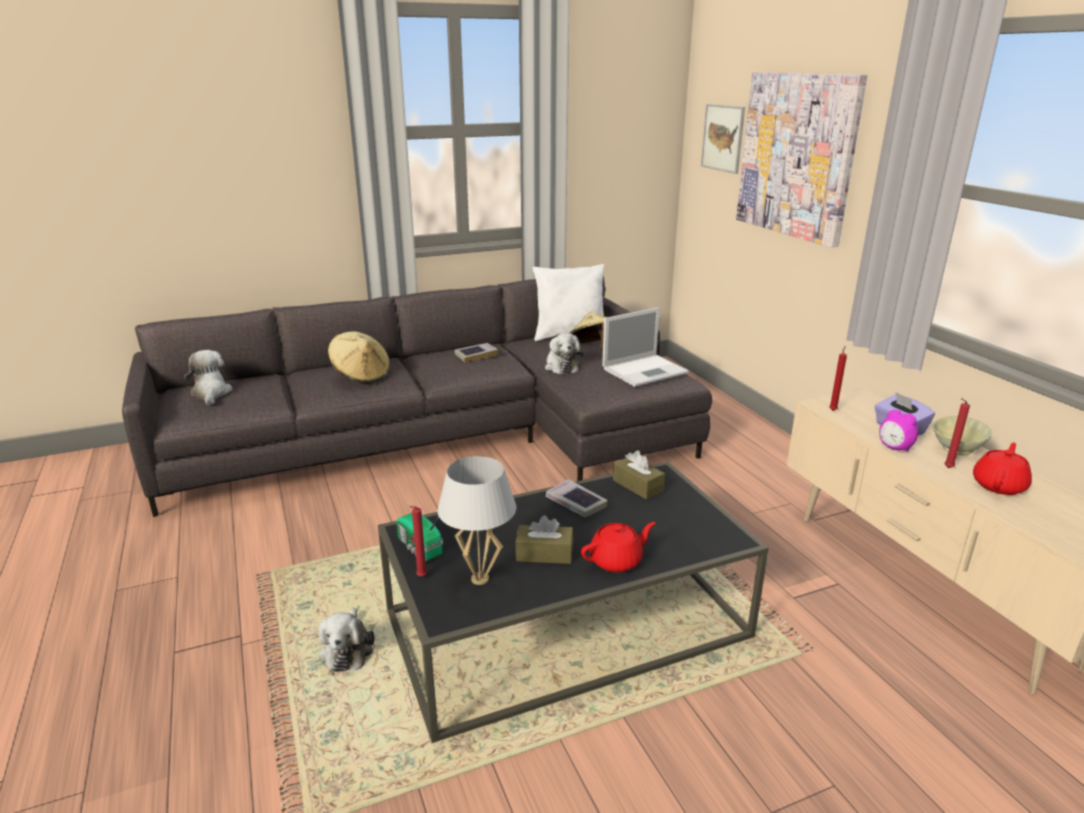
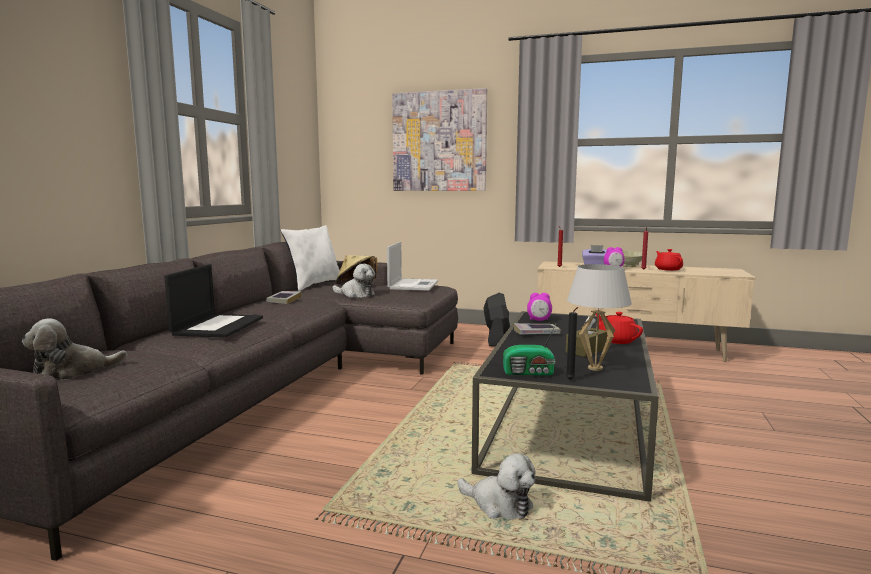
camera: 50 degrees left, 15 degrees down
(211, 393) = (72, 372): plush toy -> plush toy turned 60 degrees counterclockwise
(361, 375) = (218, 326): beige hat -> laptop
(420, 577) = (571, 380): red candle -> black candle
(617, 561) = (616, 340): red teapot -> red teapot turned 45 degrees counterclockwise
(637, 485) = (539, 320): brown tissue box -> alarm clock
(723, 138) = (365, 140): picture -> none
(762, 476) = (496, 340): none -> black fan

